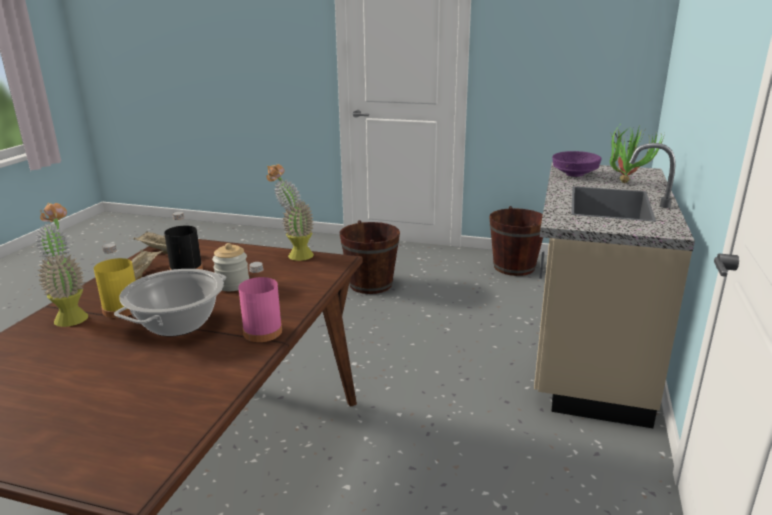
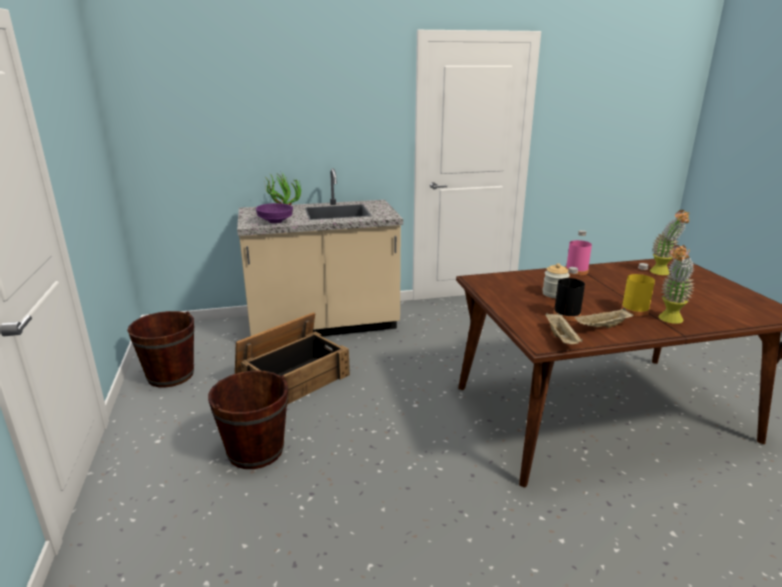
camera: 120 degrees left, 0 degrees up
(178, 323) = (610, 290): cooking pot -> none
(294, 255) = (488, 292): potted plant -> potted plant (663, 273)
(464, 314) = (293, 378): none -> crate

